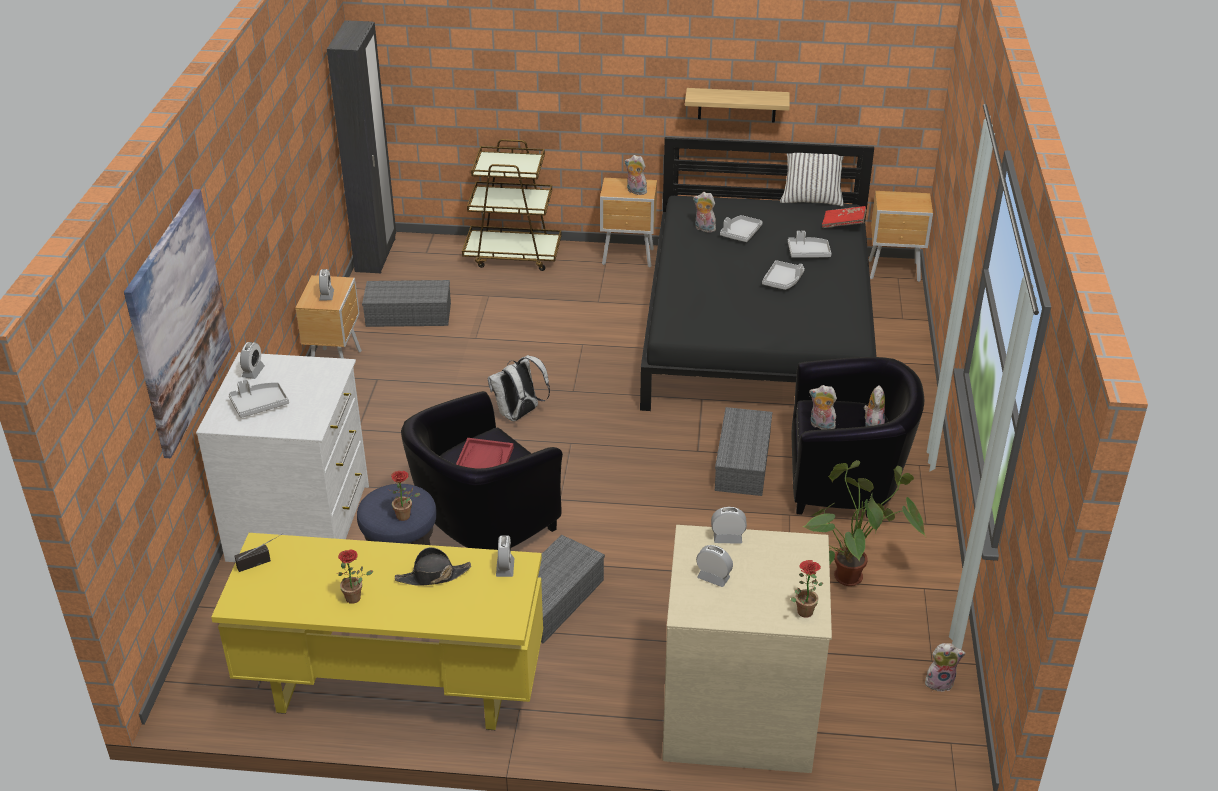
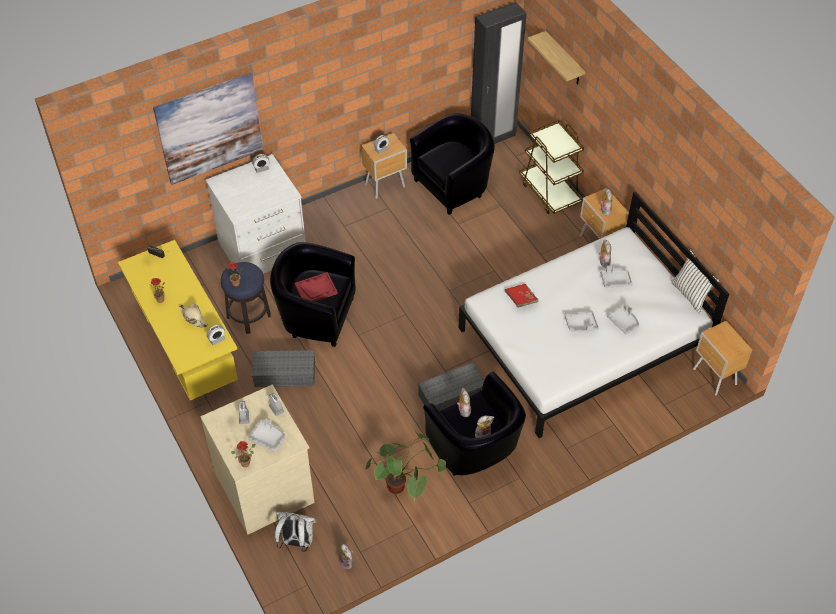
camera: 55 degrees right, 15 degrees up
(259, 404) = (240, 186): grey tray -> grey tray (268, 438)
(410, 314) = (454, 185): grey storage box -> black armchair
(433, 576) = (193, 318): black hat -> beige hat
(519, 414) = (410, 280): white backpack -> white backpack (296, 542)
(737, 105) = (675, 205): shelf -> shelf (564, 59)
(759, 329) = (584, 340): black bed -> white bed
(843, 224) = (674, 323): red book -> red book (521, 299)

